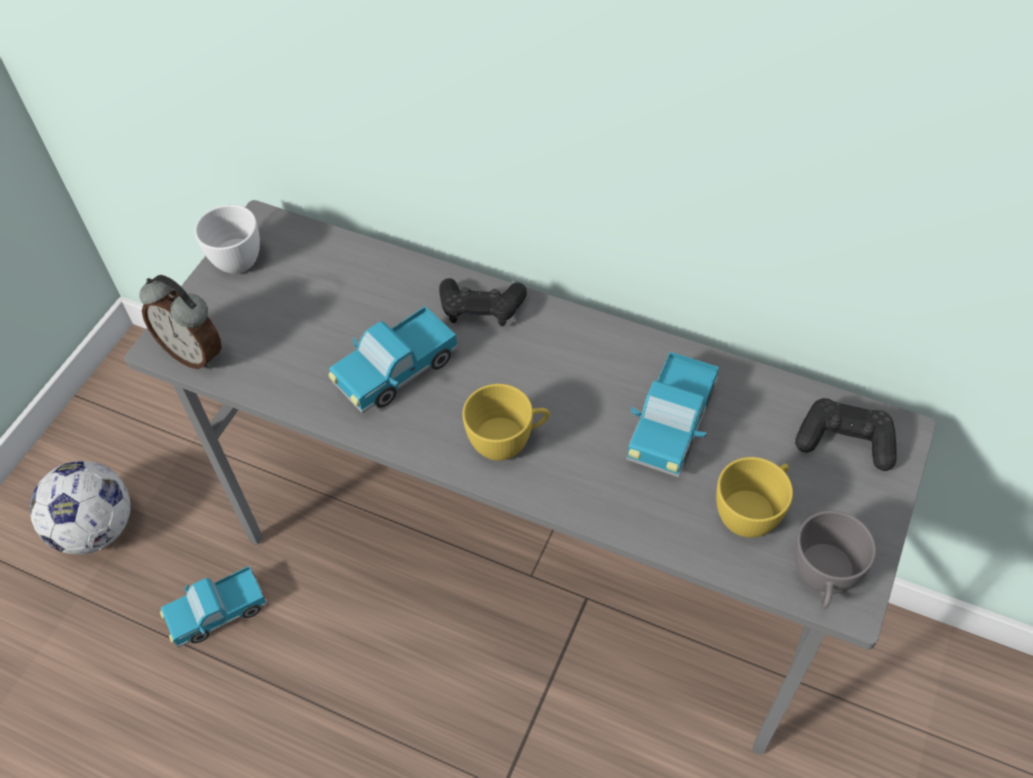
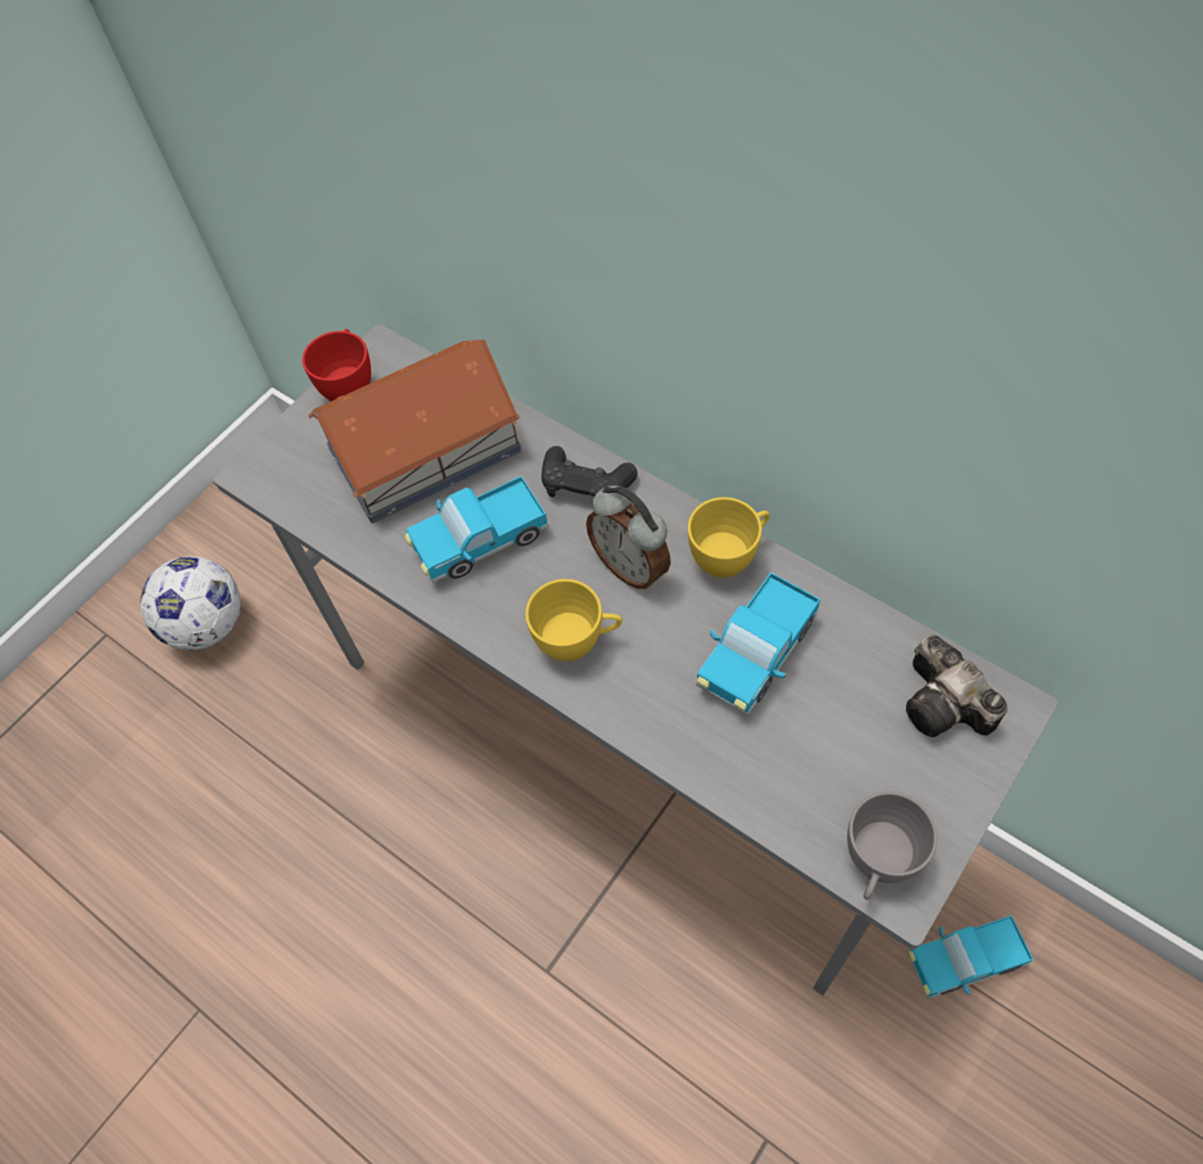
camera: 15 degrees right, 5 degrees up
(195, 353) = (283, 485): alarm clock -> alarm clock (631, 566)
(218, 614) = (305, 734): toy truck -> toy truck (964, 961)
(237, 256) = (349, 385): white cup -> red cup
(325, 301) = (427, 449): none -> toy house
(752, 513) = (819, 770): yellow cup -> yellow cup (729, 555)
(845, 441) = (946, 707): black game controller -> camera

